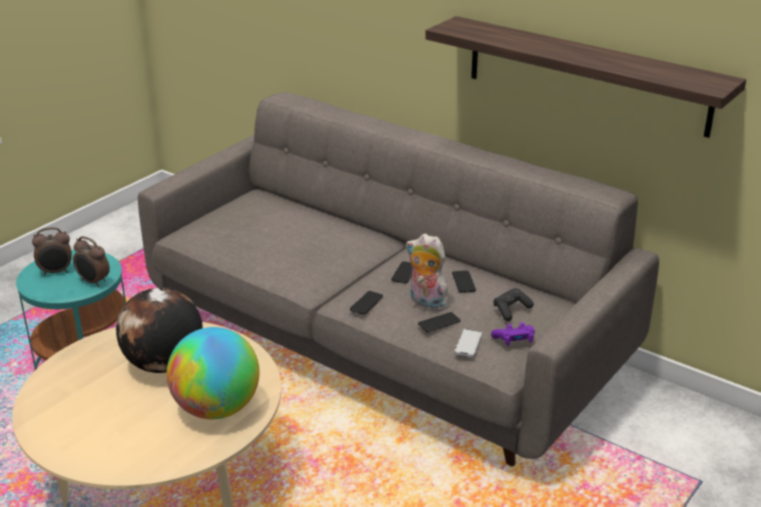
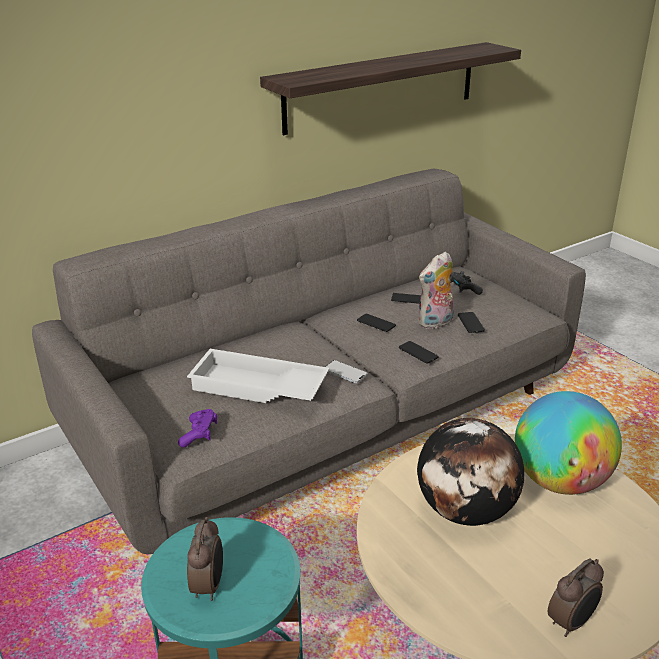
camera: 70 degrees left, 0 degrees up
(93, 282) = (263, 546): alarm clock -> alarm clock (571, 622)
(267, 239) = (257, 387): none -> white tray
(468, 344) = (506, 317): phone -> phone (345, 372)
(514, 341) = (506, 298): purple game controller -> purple game controller (199, 434)

